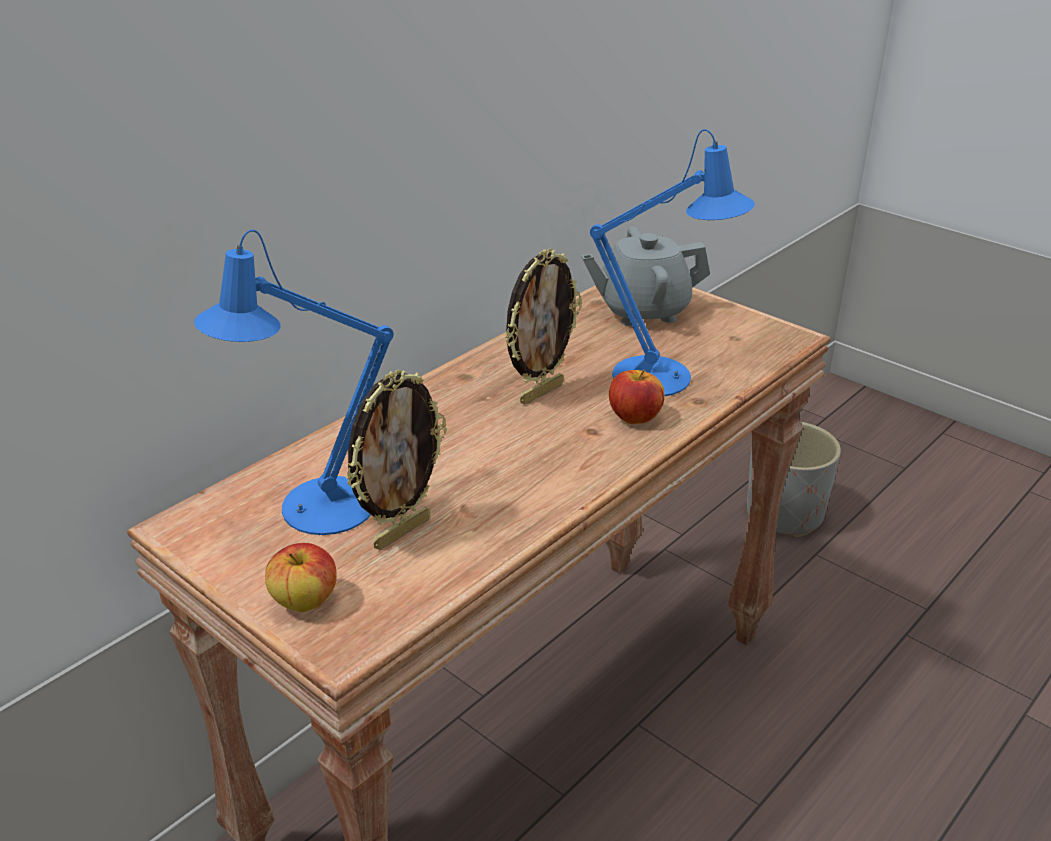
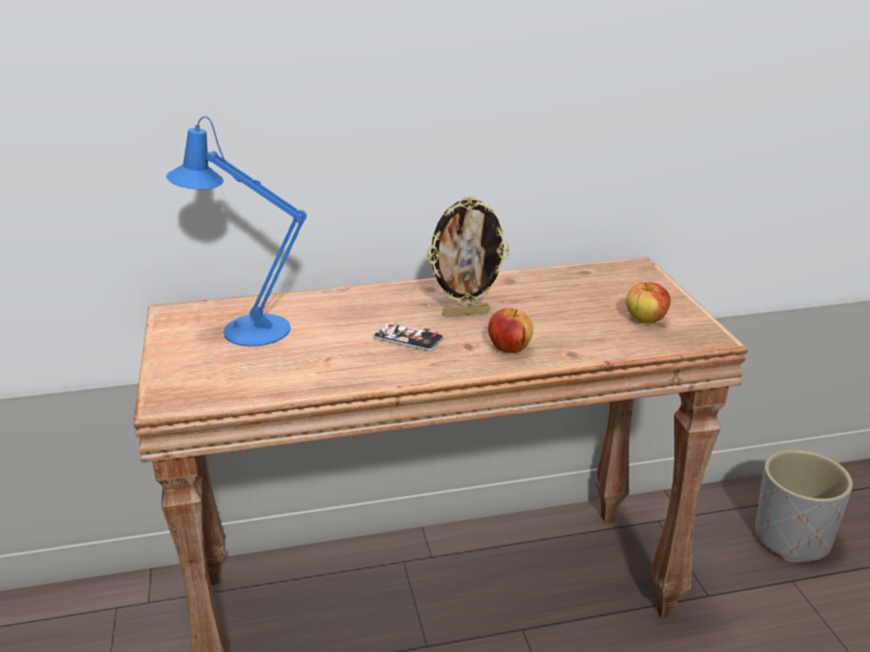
camera: 35 degrees right, 5 degrees down
(305, 601) = (180, 372): apple -> apple (646, 320)
(401, 532) = (275, 358): picture frame -> none
(519, 446) = (408, 338): none -> phone
(642, 311) = (612, 286): grey teapot -> none
(663, 378) = (565, 332): blue table lamp -> none

